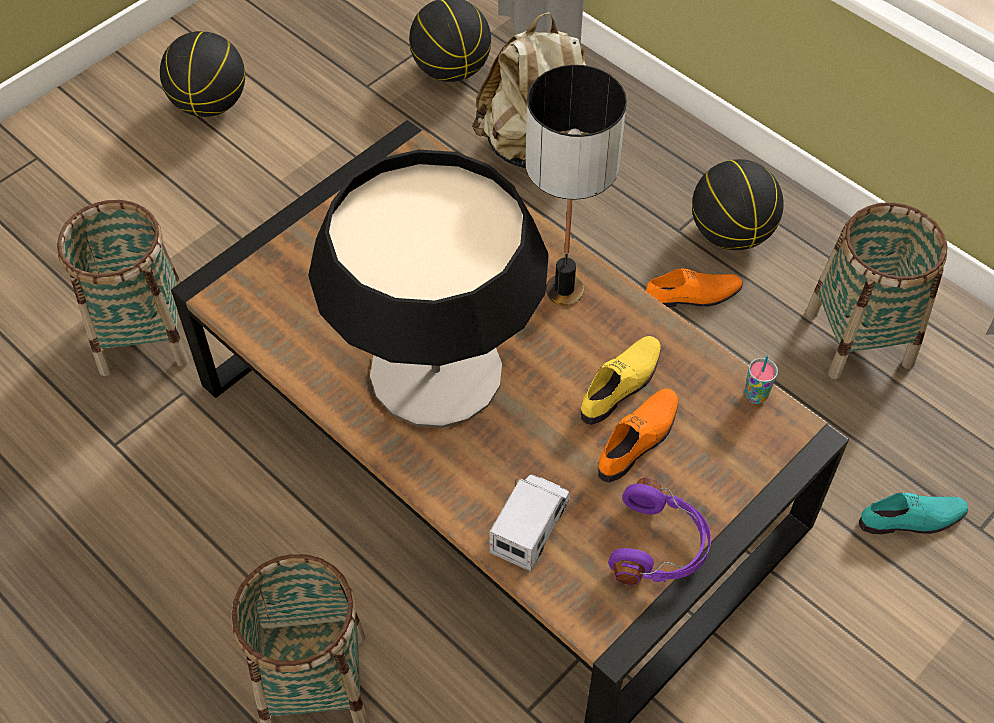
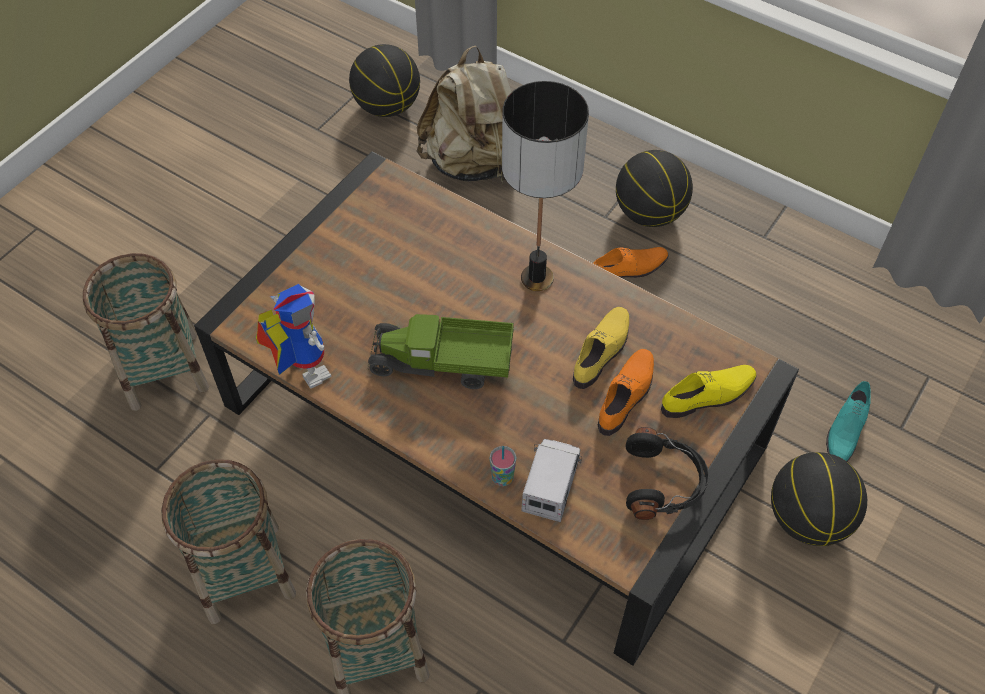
camera: 10 degrees left, 0 degrees up
(209, 104) = (182, 162): basketball -> basketball (807, 519)
(276, 353) = (299, 367): none -> toy robot
(436, 372) = (442, 363): table lamp -> toy truck
(660, 546) = (664, 483): purple headphones -> black headphones
(735, 454) = (709, 395): none -> yellow shoe
(755, 395) = (715, 344): cup -> cup (502, 478)
(859, 338) = (771, 286): basket -> basket (244, 572)
(912, 519) = (845, 428): turquoise shoe -> turquoise shoe turned 135 degrees clockwise

